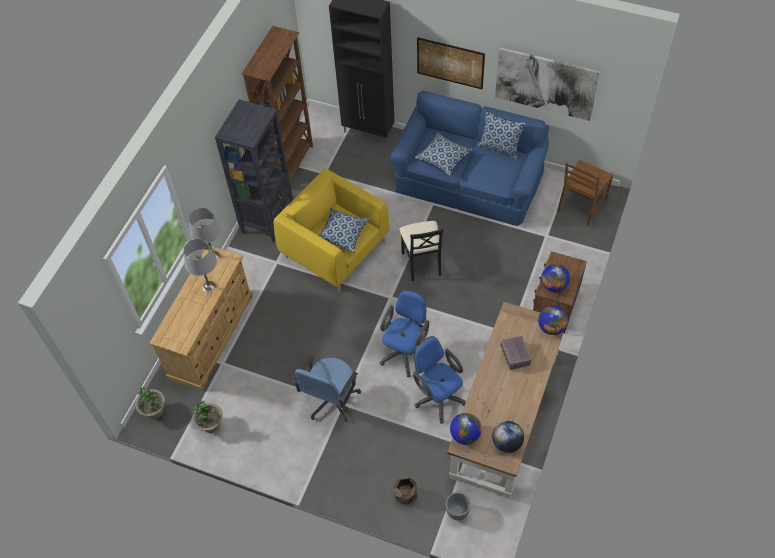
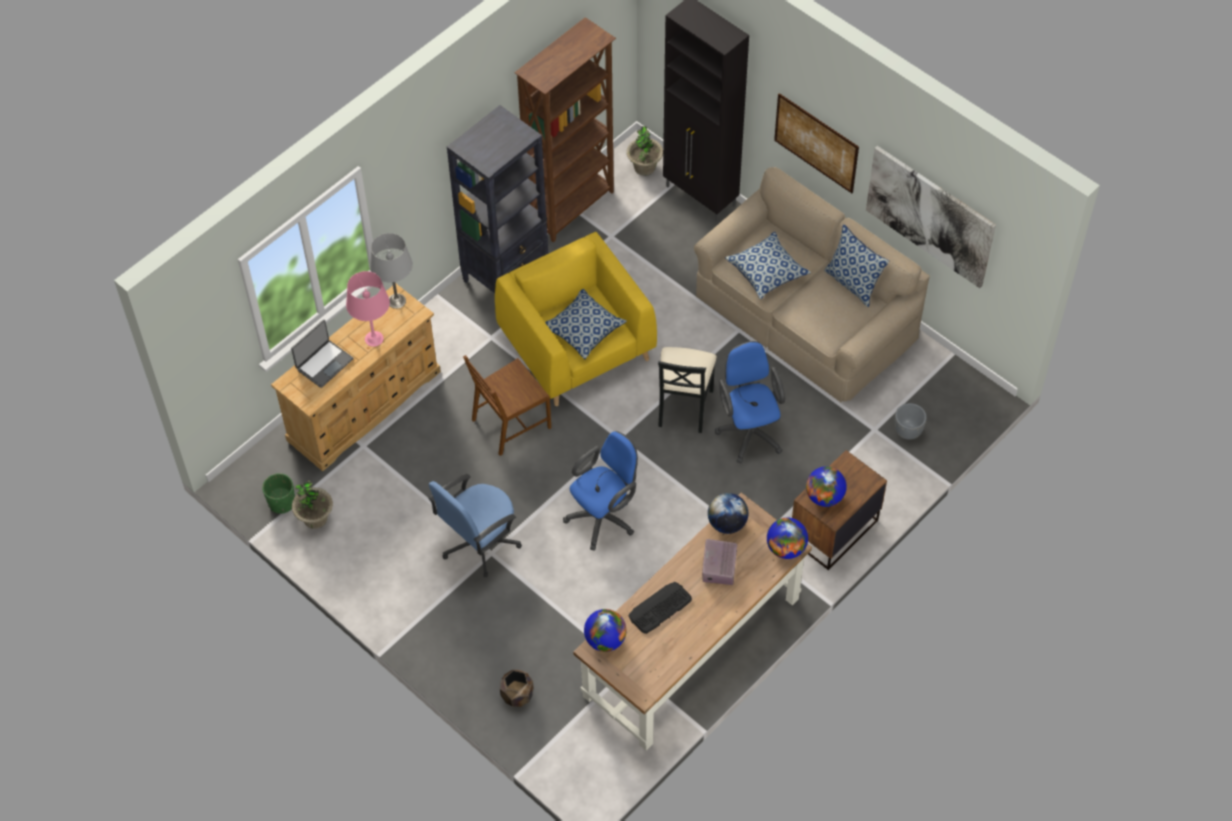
camera: 20 degrees right, 0 degrees up
(154, 411) = (254, 475): potted plant -> potted plant (644, 167)
(181, 315) = (324, 363): none -> laptop
(182, 422) = (282, 502): none -> green planter
(209, 286) = (374, 338): grey table lamp -> pink table lamp
(438, 396) = (618, 589): blue office chair -> blue office chair (749, 430)
(457, 512) = (572, 741): grey planter -> grey planter (908, 432)
(469, 180) = (806, 315): blue sofa -> beige sofa
(490, 399) = (659, 608): none -> keyboard
(507, 443) = (652, 669): globe -> globe (727, 523)
(581, 204) = (947, 403): brown chair -> brown chair (510, 423)

